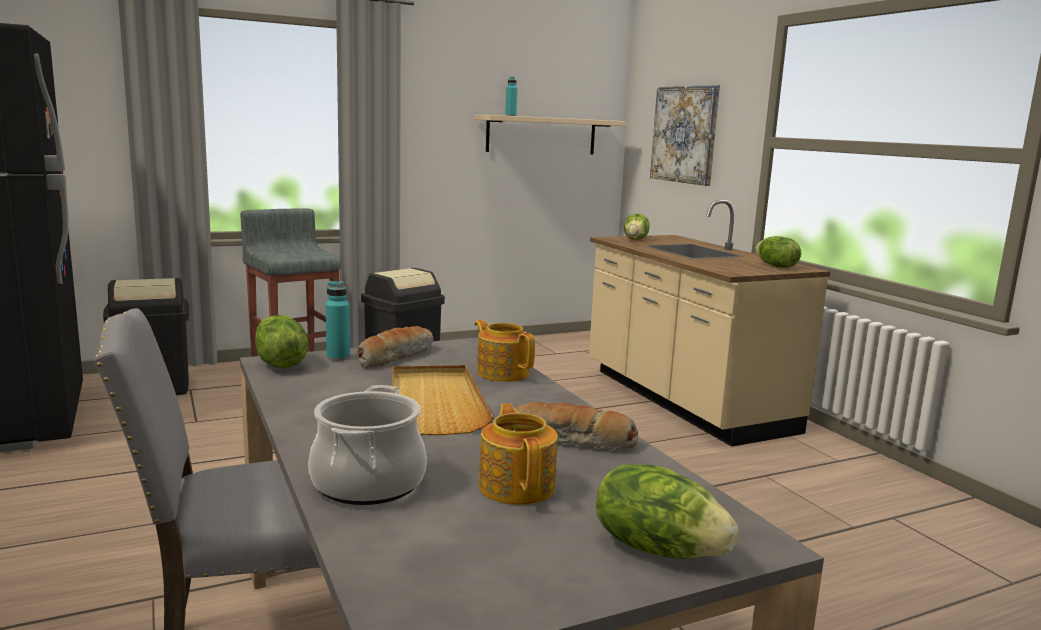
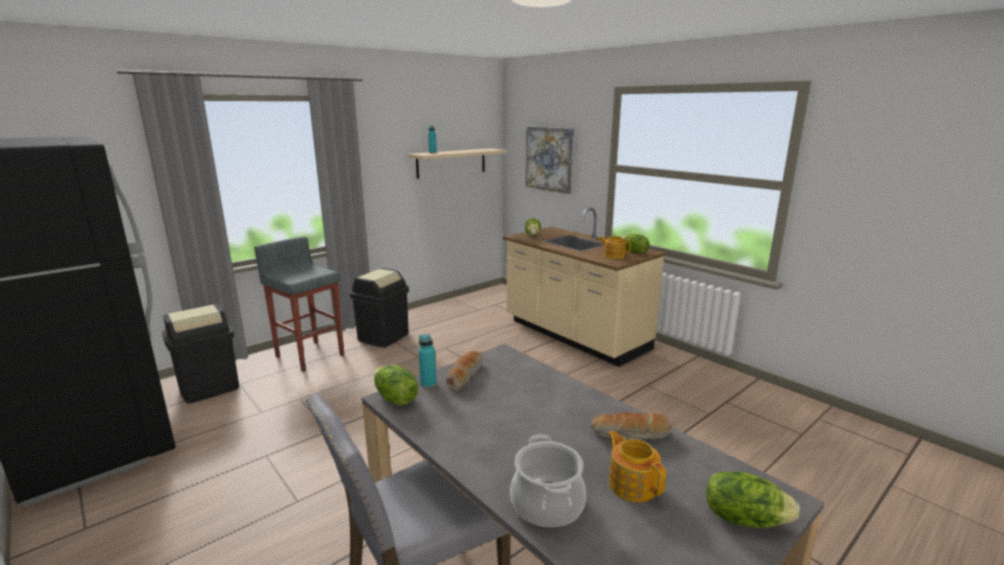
camera: 15 degrees left, 5 degrees up
(435, 403) = (525, 417): beige tray -> none
(502, 373) = (542, 378): teapot -> teapot (613, 256)

